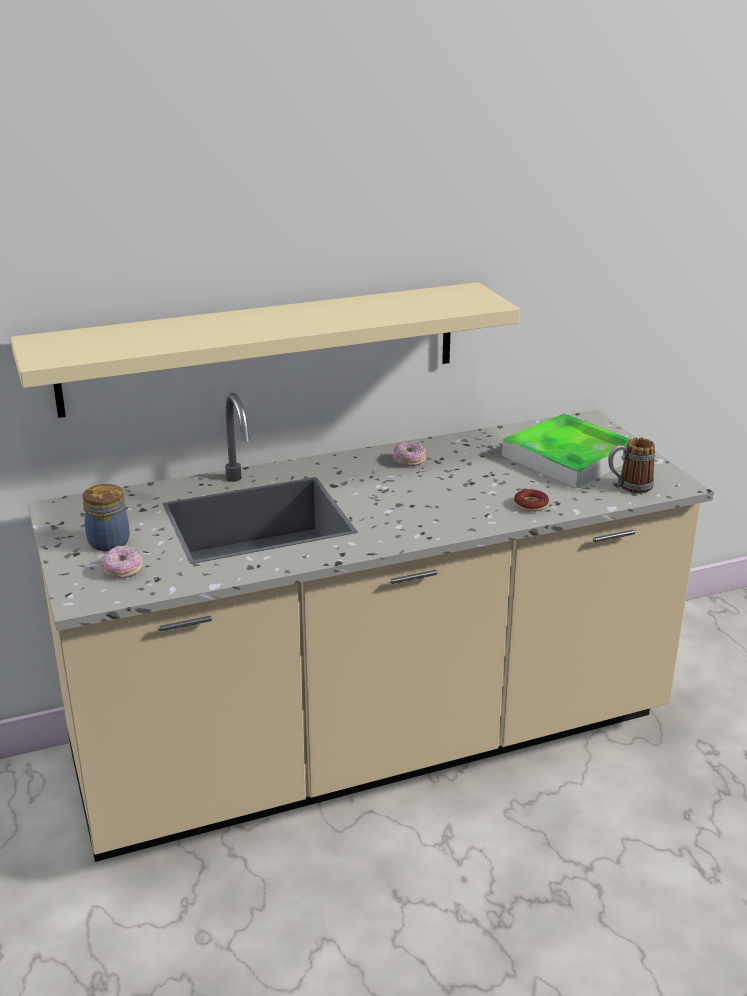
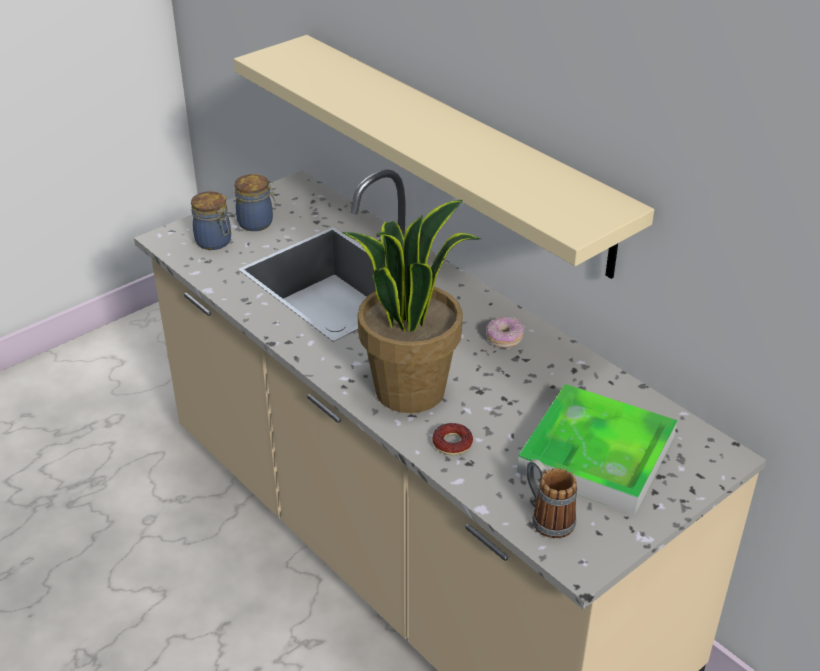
camera: 70 degrees right, 10 degrees up
(122, 570) = (214, 242): donut -> jar
(451, 509) = (410, 389): none -> potted plant

